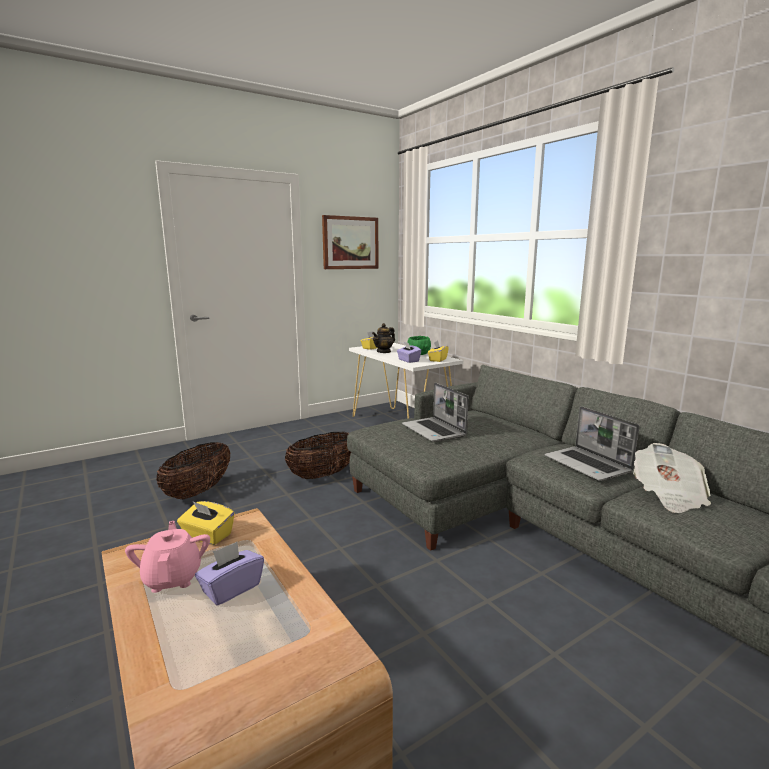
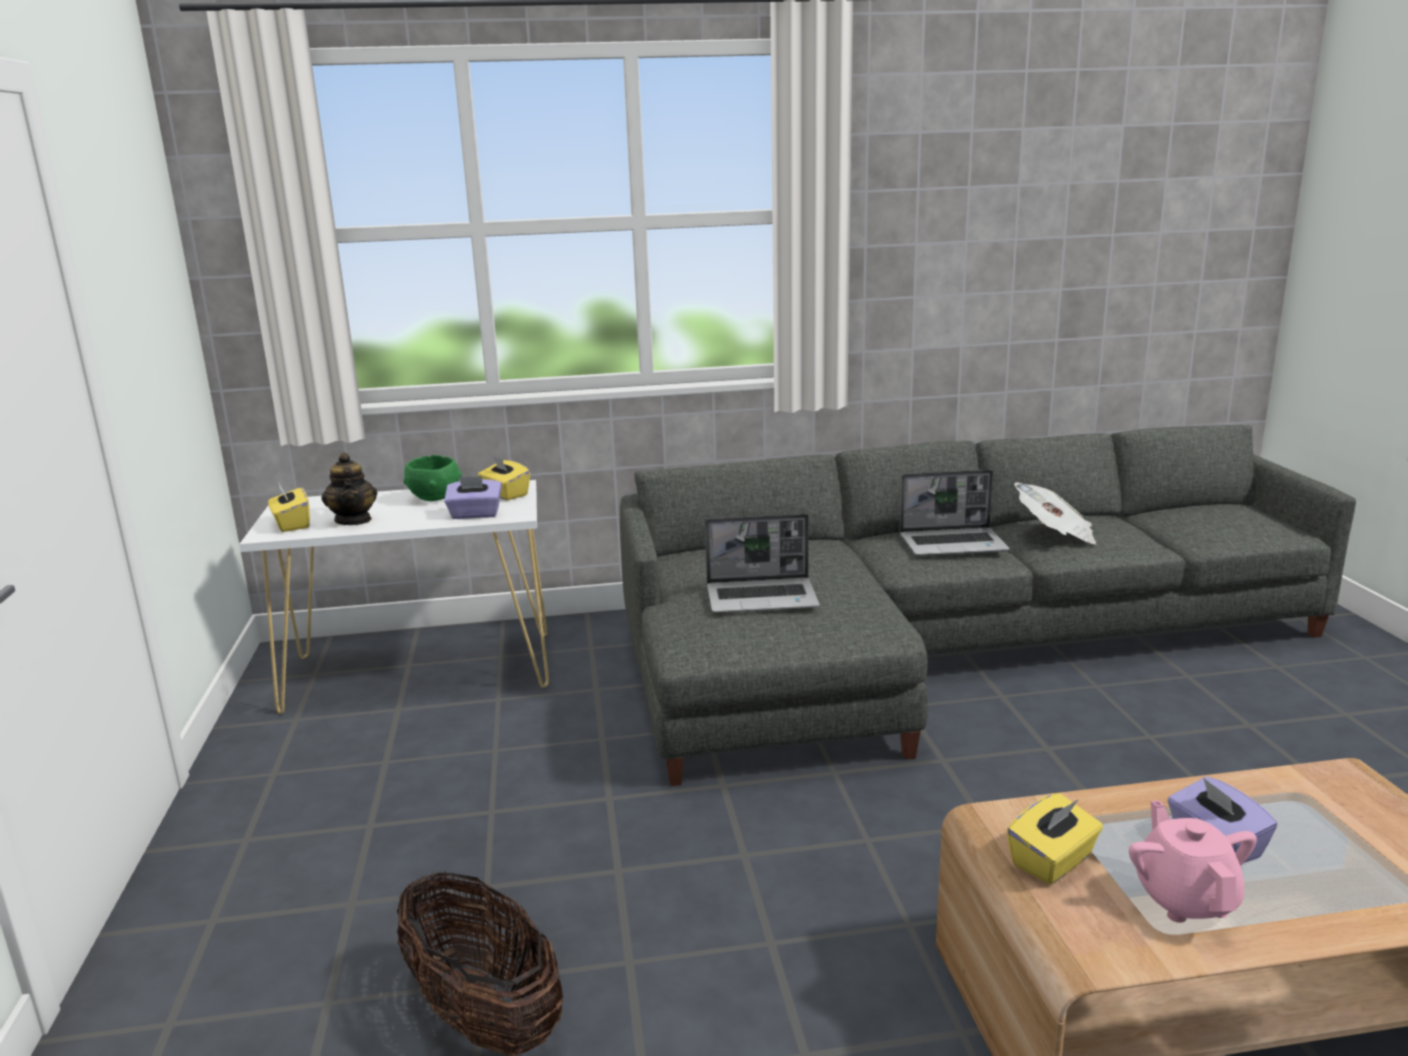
camera: 65 degrees left, 5 degrees up
(173, 578) = (1185, 899): pink teapot -> pink teapot turned 75 degrees clockwise
(323, 475) = (567, 809): basket -> none
(350, 243) = (136, 261): picture -> none

